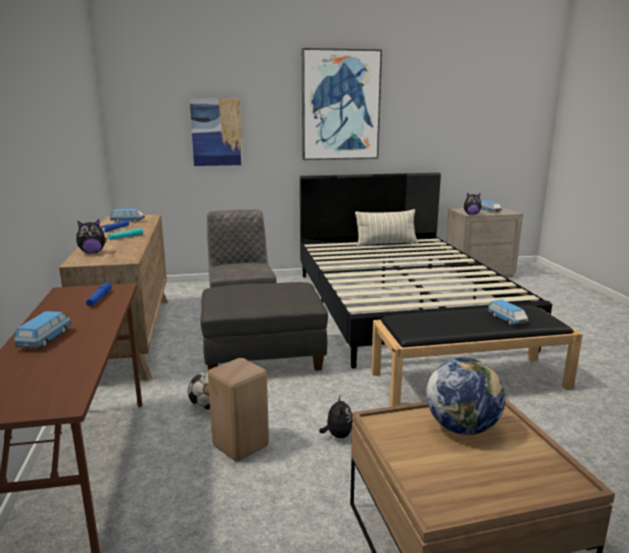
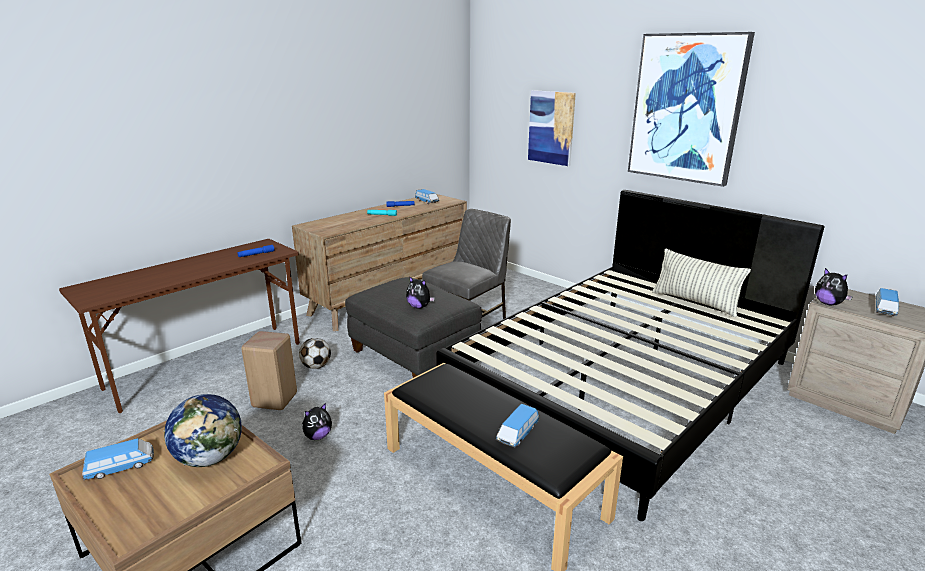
camera: 55 degrees right, 5 degrees up
(45, 339) = (179, 267): toy car -> toy car (120, 467)
(92, 252) = (332, 221): plush toy -> plush toy (419, 307)

